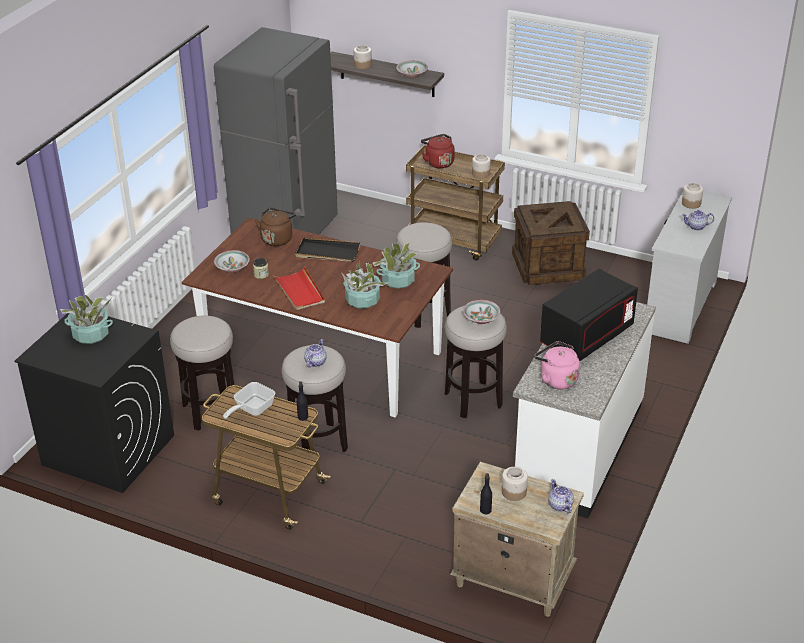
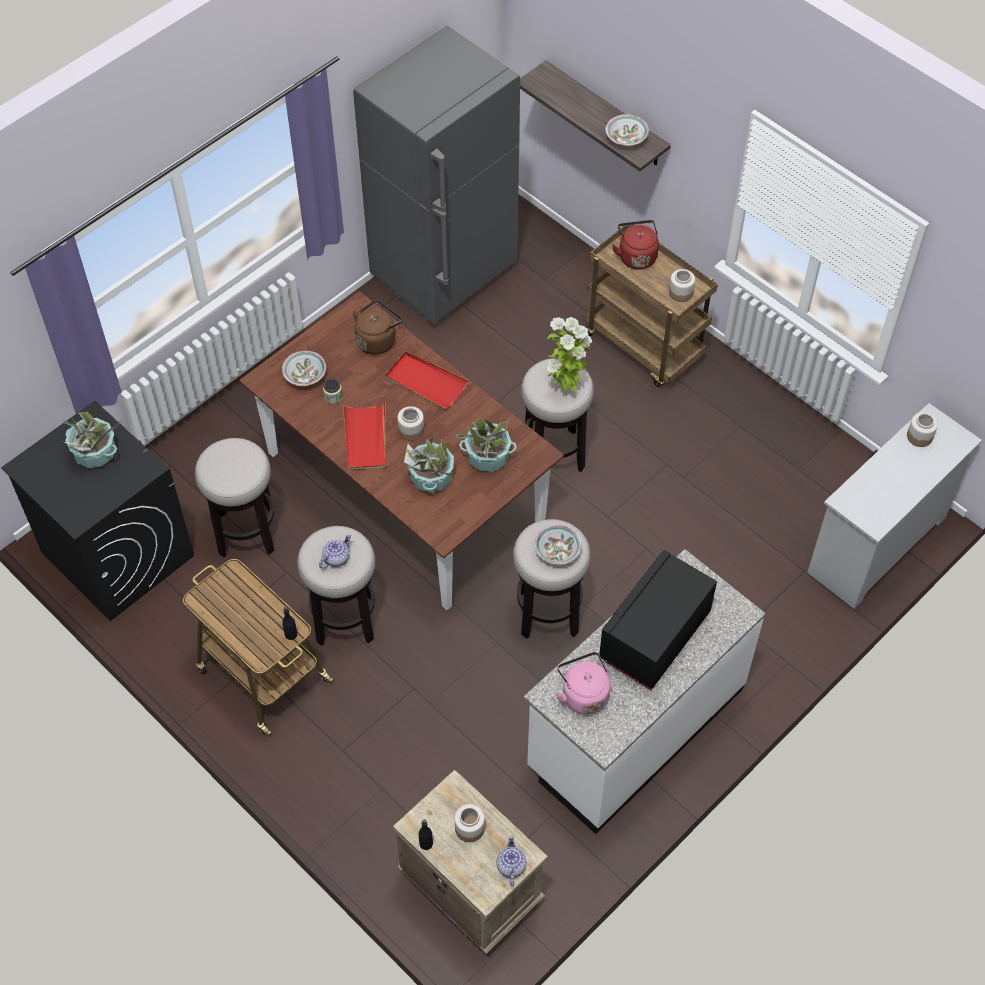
camera: 20 degrees right, 20 degrees up
(251, 409) = (241, 603): frying pan -> none
(327, 252) = (426, 382): black tray -> red tray
(362, 65) = (572, 100): jar -> jar (411, 431)
(431, 235) = (565, 388): none -> potted plant
(548, 266) = (742, 424): crate -> none
(586, 336) = (654, 636): black microwave -> black microwave turned 150 degrees clockwise
(696, 227) = (902, 481): teapot -> none

